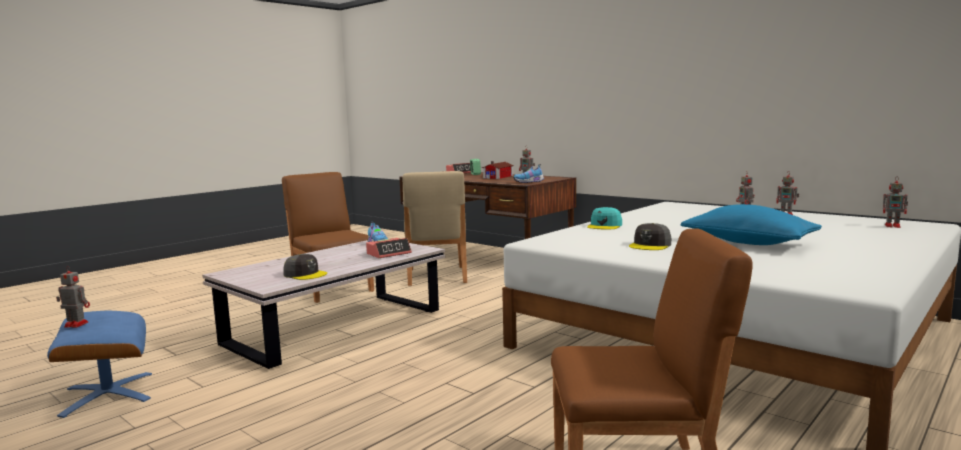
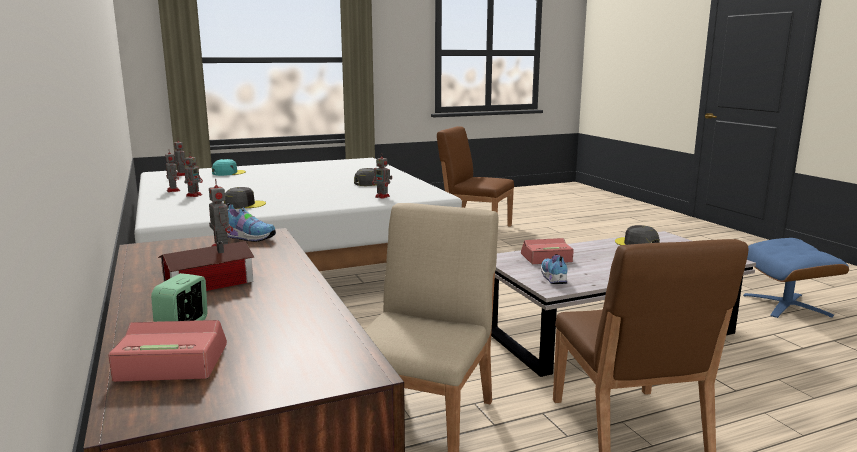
camera: 155 degrees left, 5 degrees up
(75, 324) = (812, 248): toy robot -> toy robot (383, 197)
(605, 226) = (340, 201): turquoise cap -> turquoise cap (228, 173)
(668, 215) = (244, 205): none -> grey cap
(748, 242) = (312, 177): blue pillow -> none

